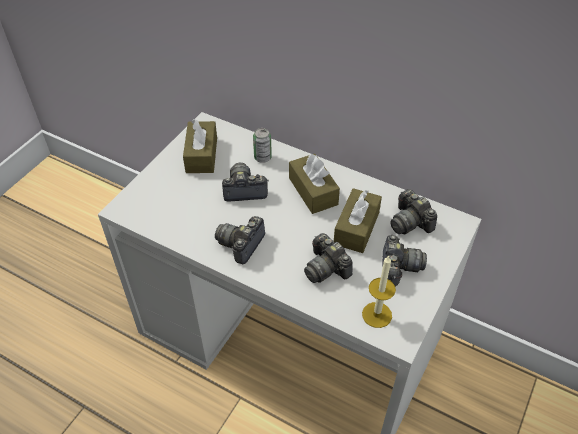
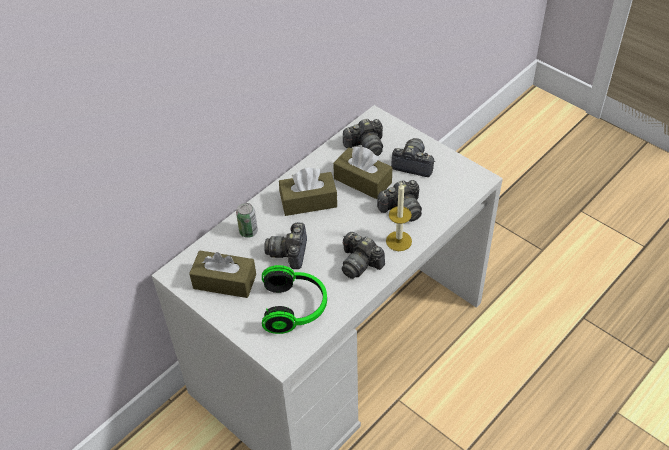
camera: 75 degrees left, 0 degrees up
(179, 207) = (295, 308): none -> headphones
(377, 315) = (456, 187): candle -> candle (398, 241)

